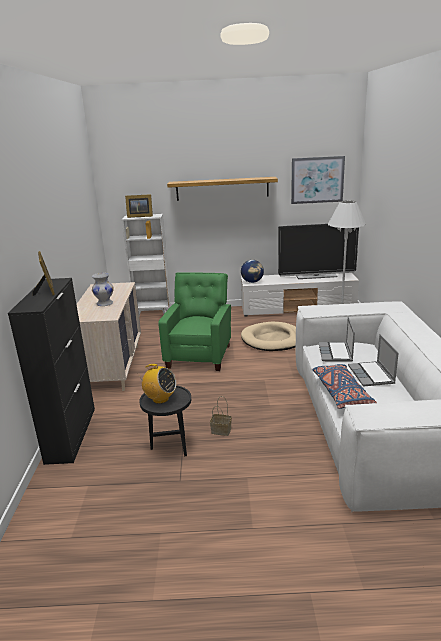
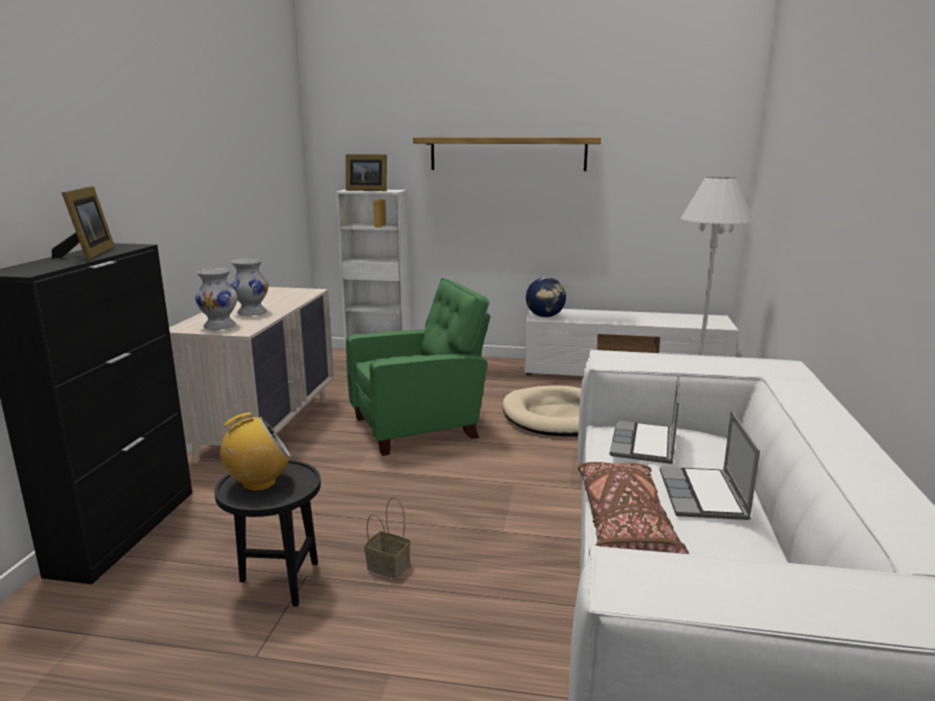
camera: 10 degrees right, 5 degrees down
(94, 315) = (219, 326): none -> white vase
(160, 399) = (258, 483): radio -> radio turned 60 degrees counterclockwise
(200, 355) = (420, 427): green armchair -> green armchair turned 45 degrees clockwise
(316, 276) = (661, 318): television -> none
(317, 180) = (675, 147): picture -> none
(341, 393) = (624, 523): blue pillow -> brown pillow

